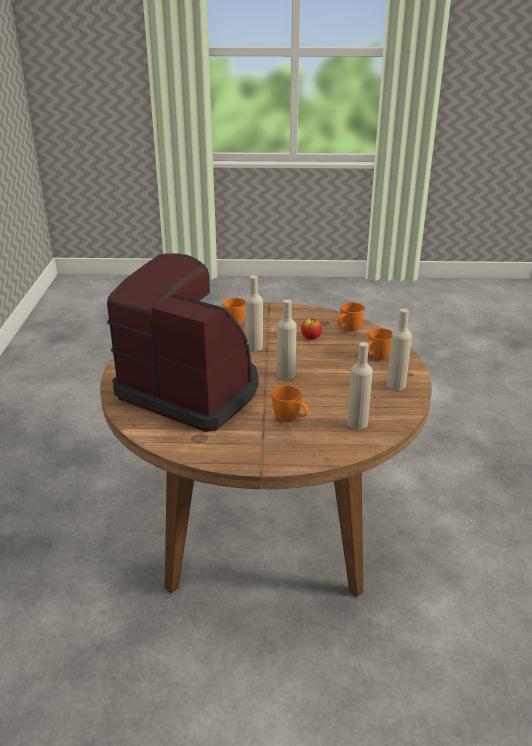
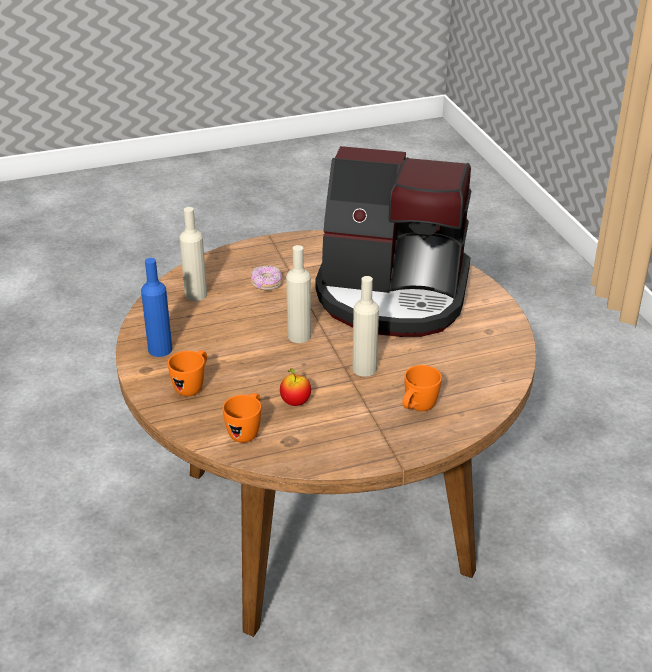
camera: 160 degrees right, 5 degrees up
(290, 420) = (266, 284): orange mug -> donut
(396, 385) = (160, 349): beige bottle -> blue bottle

